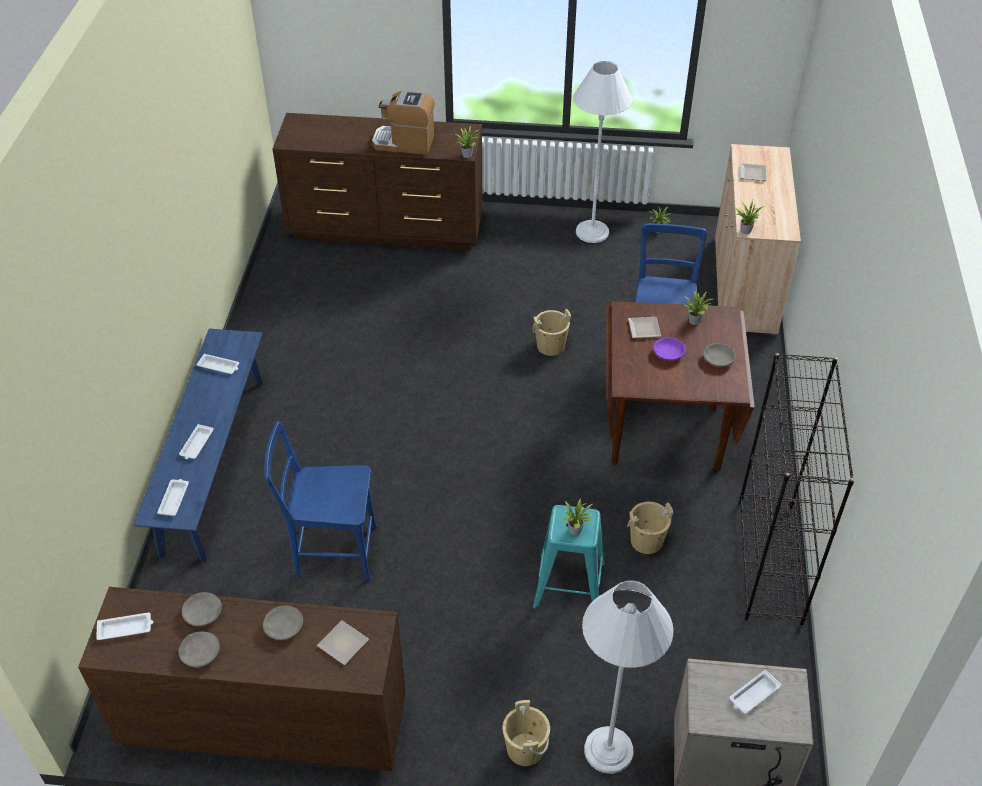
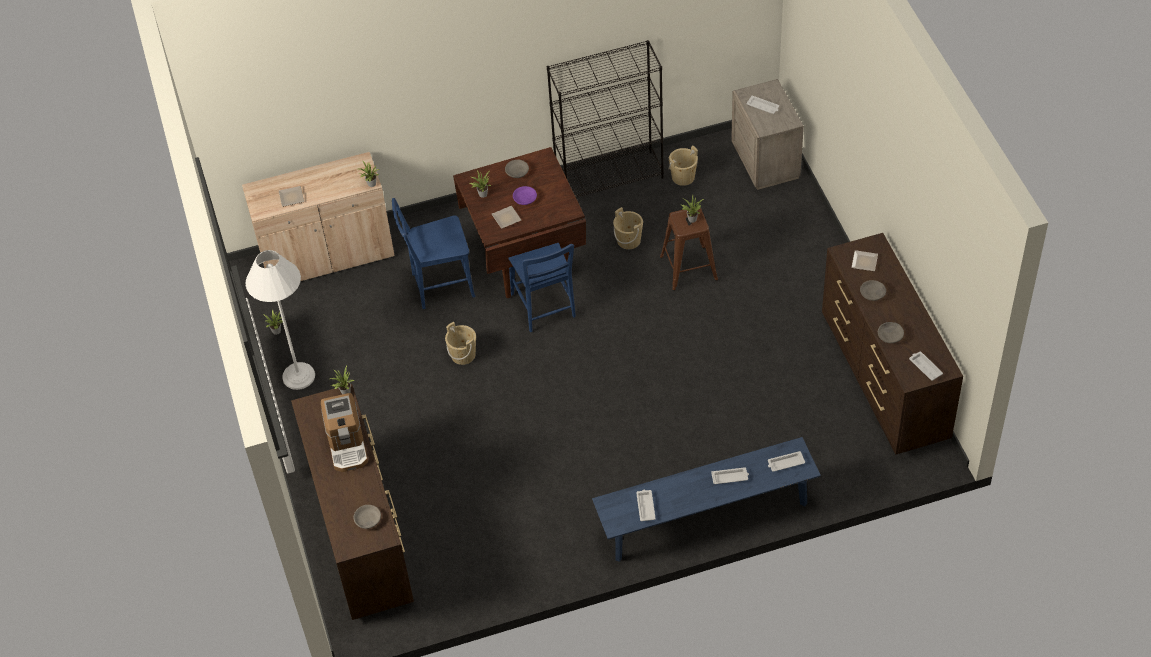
camera: 110 degrees left, 5 degrees up
(200, 653) = (915, 323): grey bowl -> grey bowl (367, 520)
(331, 551) = (739, 405): blue chair -> blue chair (544, 308)
(525, 749) = (816, 249): beige bucket -> beige bucket (683, 177)
(568, 586) = (689, 268): turquoise stool -> brown stool
(608, 750) = (792, 213): white floor lamp -> none

